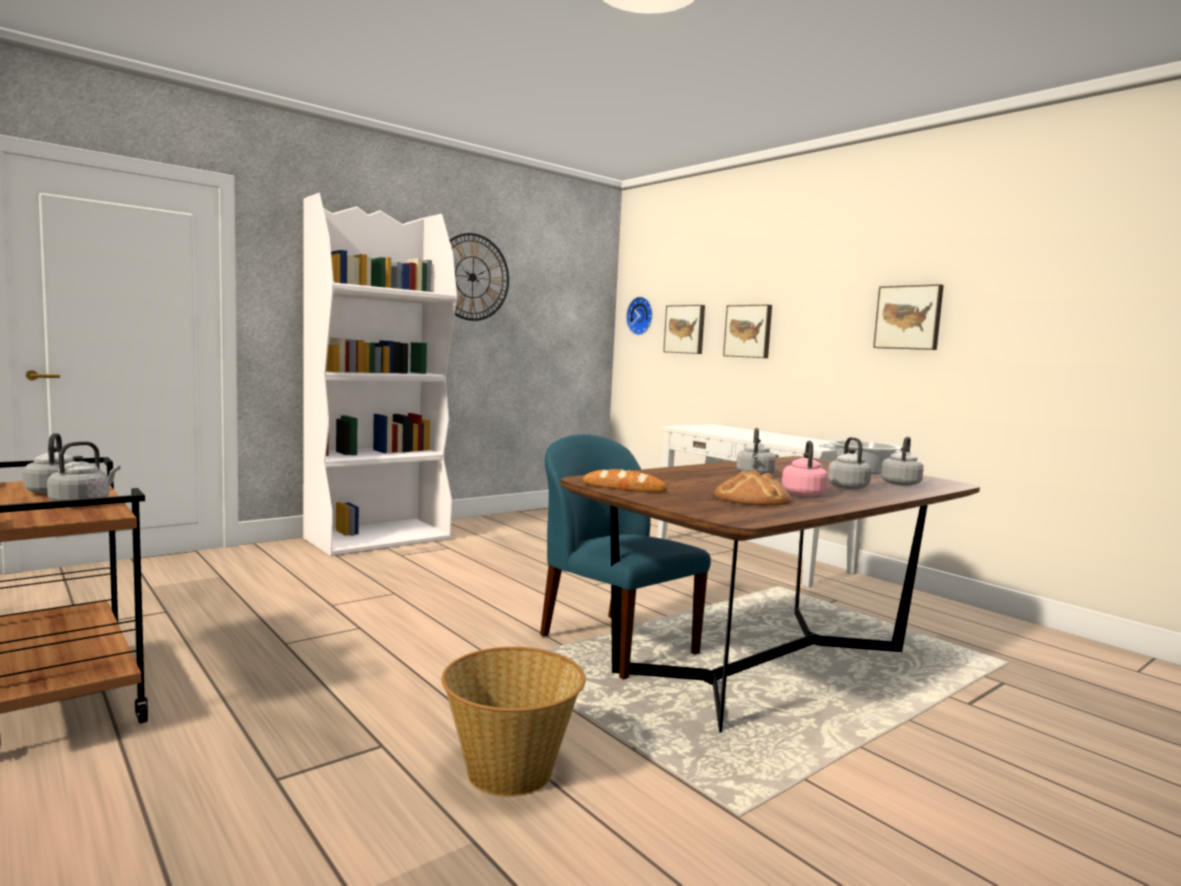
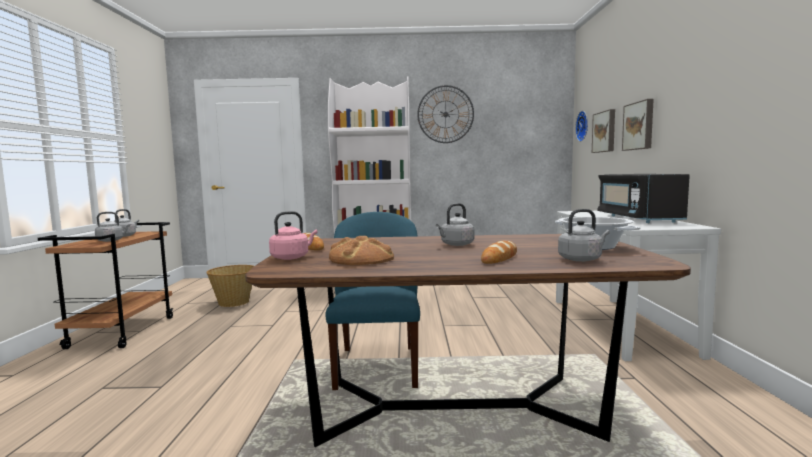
camera: 40 degrees right, 0 degrees up
(510, 770) = (175, 421): basket -> basket (234, 302)
(776, 436) = (637, 218): none -> black microwave
(803, 493) = (425, 259): pink kettle -> pink kettle (292, 257)
(846, 487) = (499, 257): grey kettle -> bread
(909, 317) = (755, 85): picture -> none

